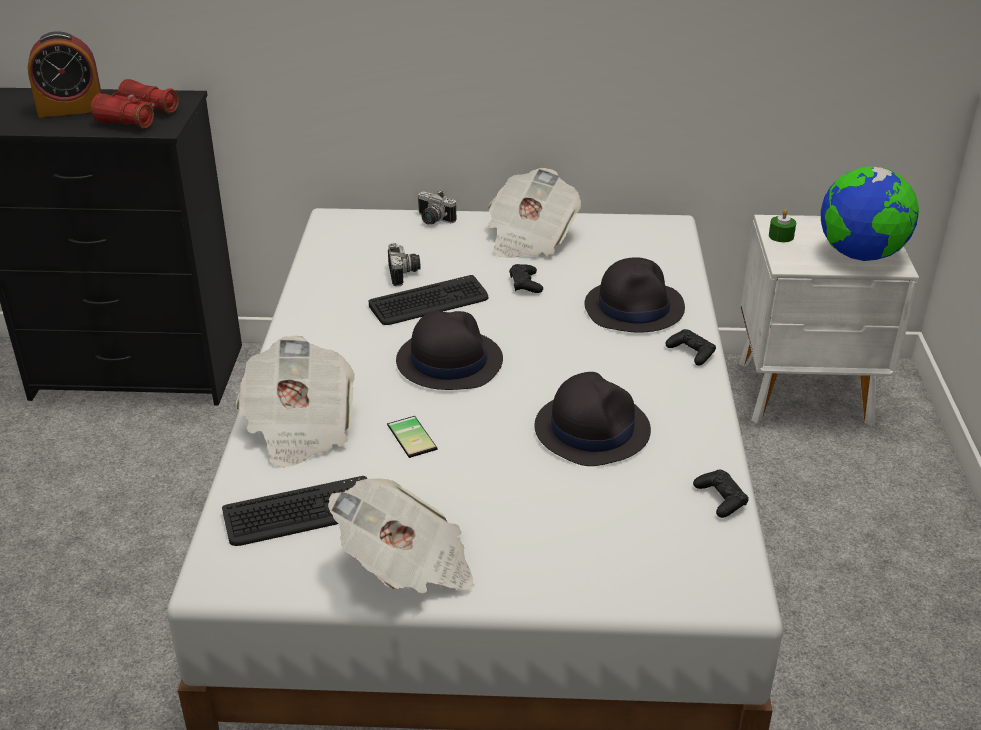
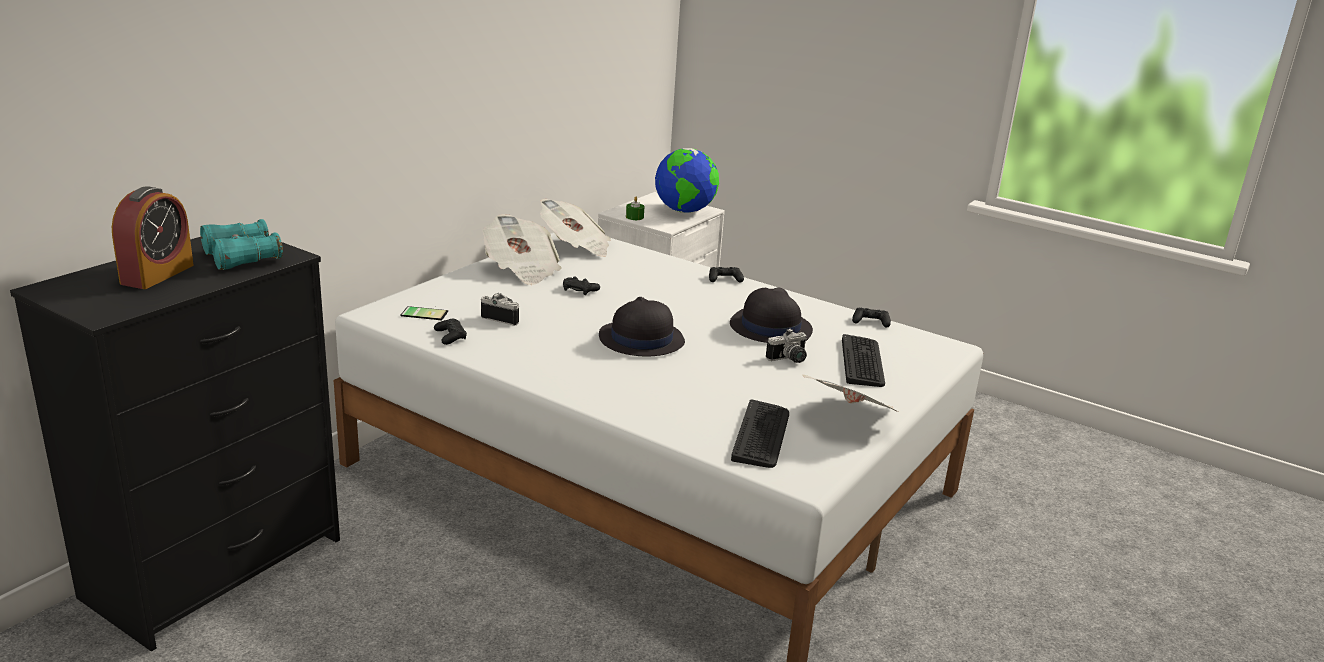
camera: 60 degrees left, 10 degrees down
(137, 117) = (242, 257): red binoculars -> turquoise binoculars
(299, 428) = (659, 408): newspaper -> newspaper (576, 247)
(331, 268) = (450, 336): none -> black game controller
(415, 436) = (716, 375): phone -> phone (425, 313)
(429, 302) = (556, 322): keyboard -> keyboard (862, 362)
(432, 220) = (441, 286): camera -> camera (789, 360)
(634, 307) = (655, 274): black hat -> none

